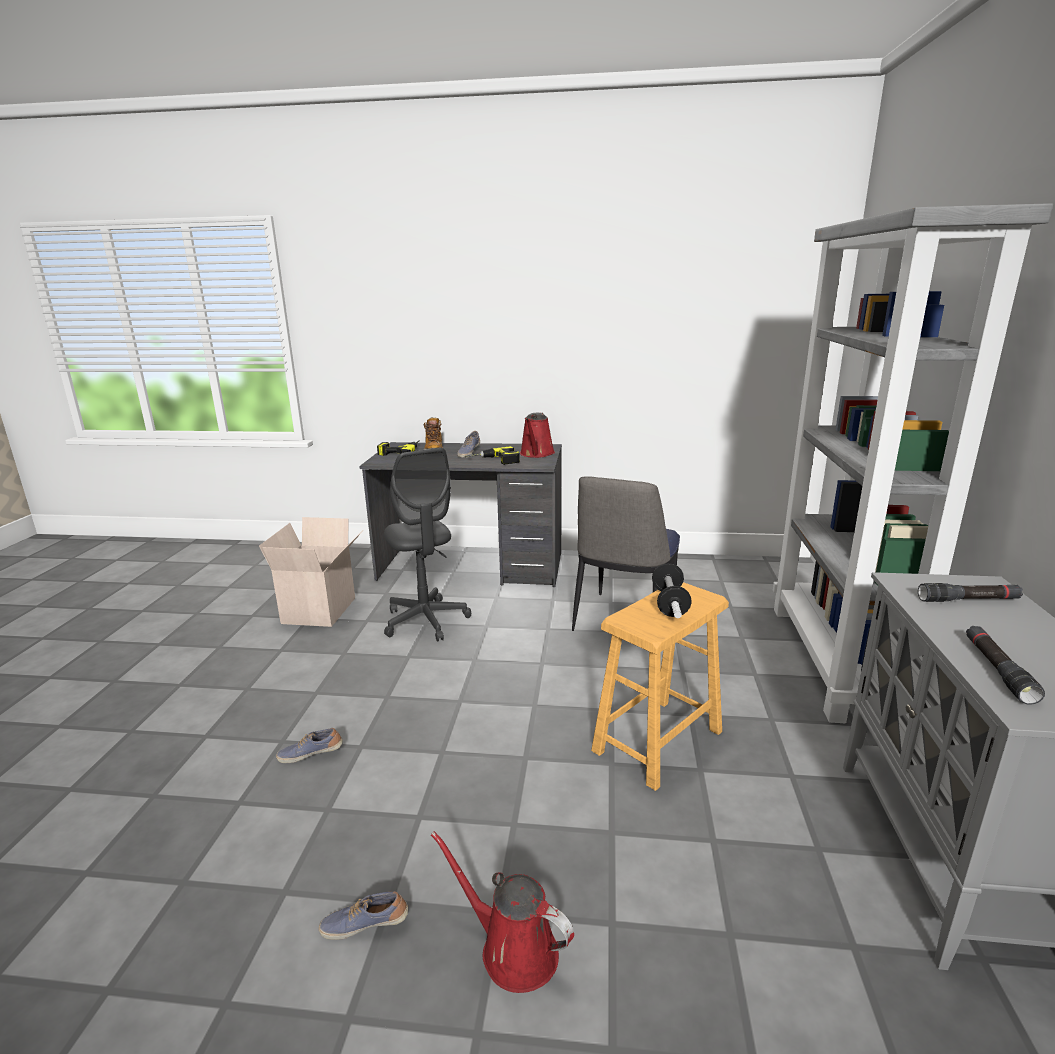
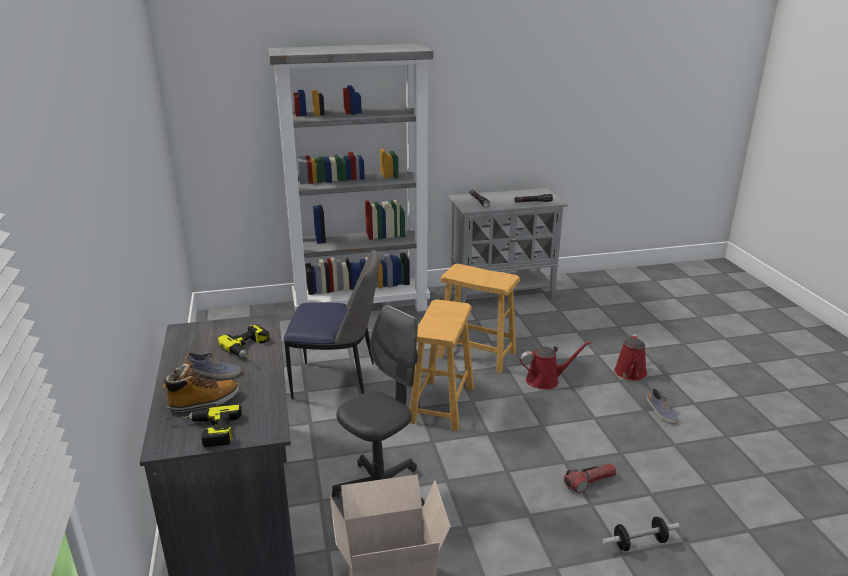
camera: 110 degrees left, 5 degrees up
(311, 754) = (589, 482): shoe -> flashlight
(536, 454) = (218, 330): red watering can -> red watering can (546, 380)
(538, 680) = (442, 404): none -> brown stool
(669, 603) = (474, 275): dumbbell -> dumbbell (639, 543)

